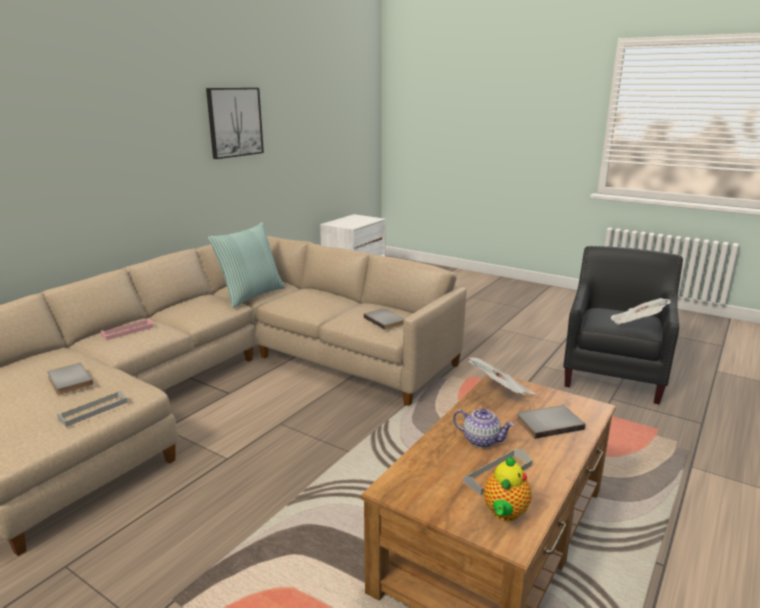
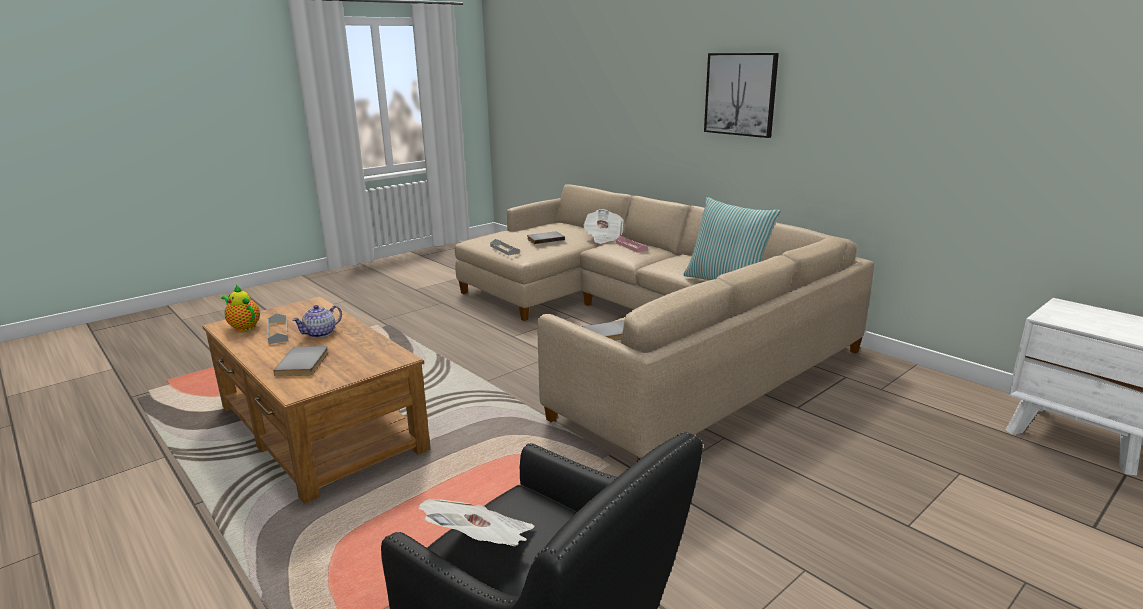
camera: 105 degrees right, 0 degrees up
(234, 122) = (898, 82): picture -> picture (740, 94)
(500, 393) = (376, 354): newspaper -> newspaper (603, 238)

